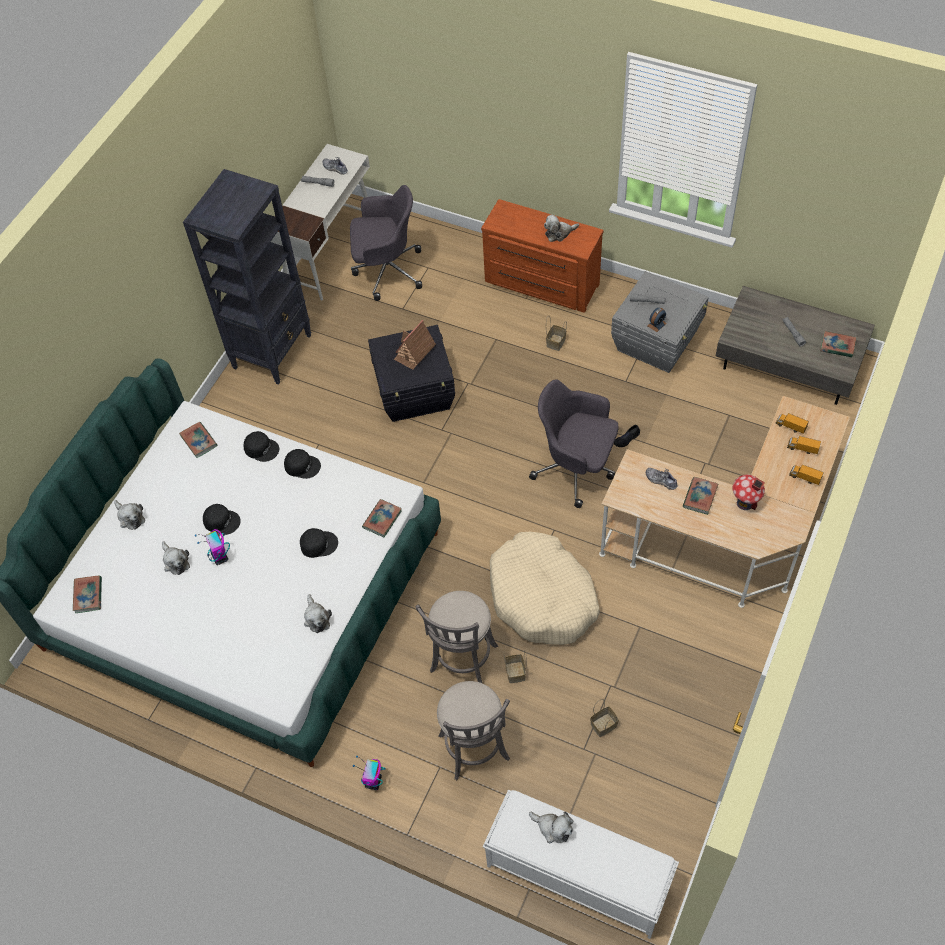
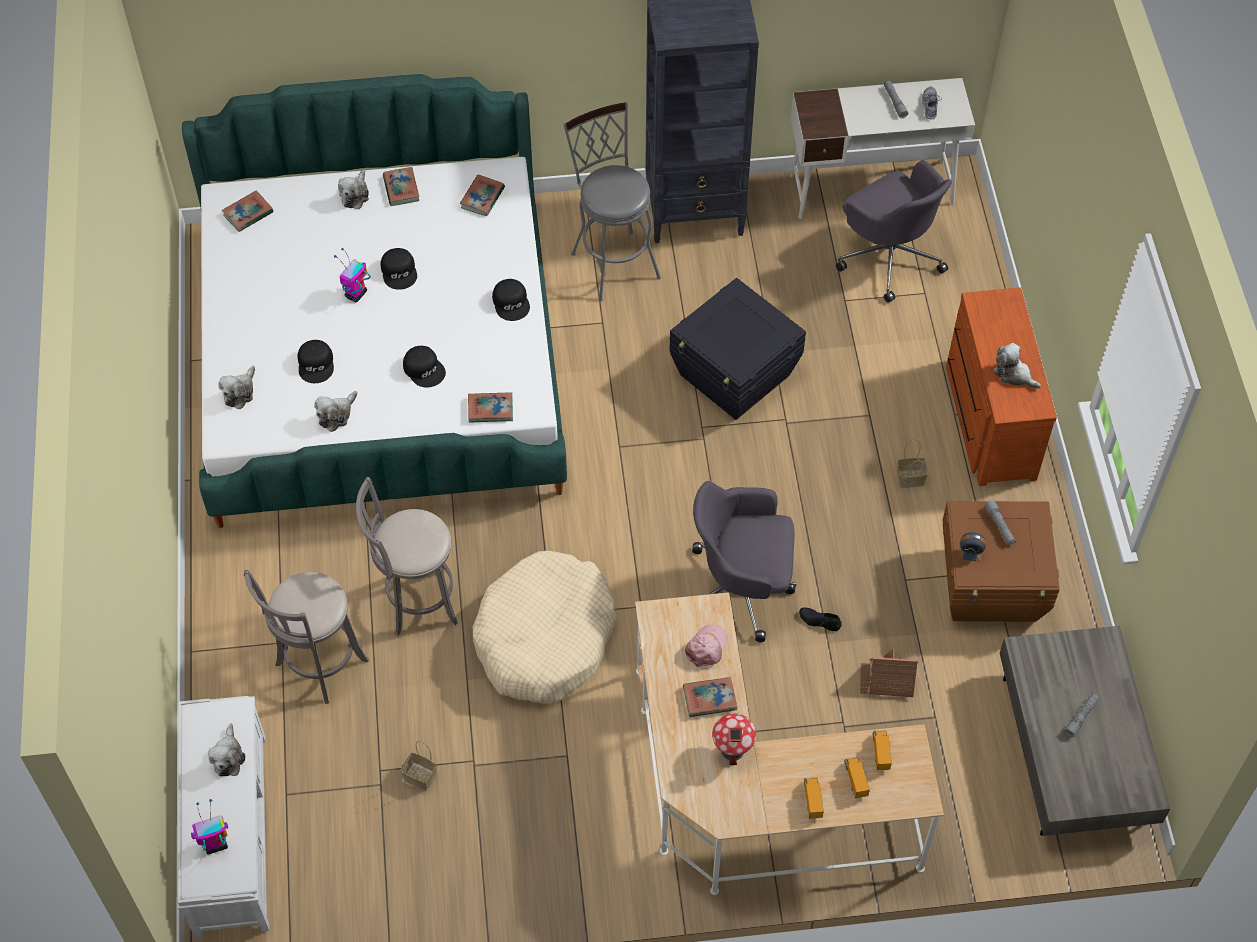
camera: 55 degrees right, 0 degrees up
(175, 561) = (328, 260): plush toy -> plush toy (240, 392)
(261, 448) = (509, 255): black cap -> black cap (316, 364)
(272, 414) = (612, 260): none -> grey stool
(373, 782) = (231, 591): toy robot -> toy robot (215, 844)
(414, 352) = (749, 329): toy house -> toy house (887, 680)
(516, 673) = (433, 659): basket -> none
(576, 468) = (741, 588): grey office chair -> grey office chair turned 75 degrees counterclockwise
(657, 342) = (992, 586): grey storage box -> brown storage box
(661, 480) = (706, 647): shoe -> pink cap
(837, 346) = (1099, 778): book -> book (401, 189)

